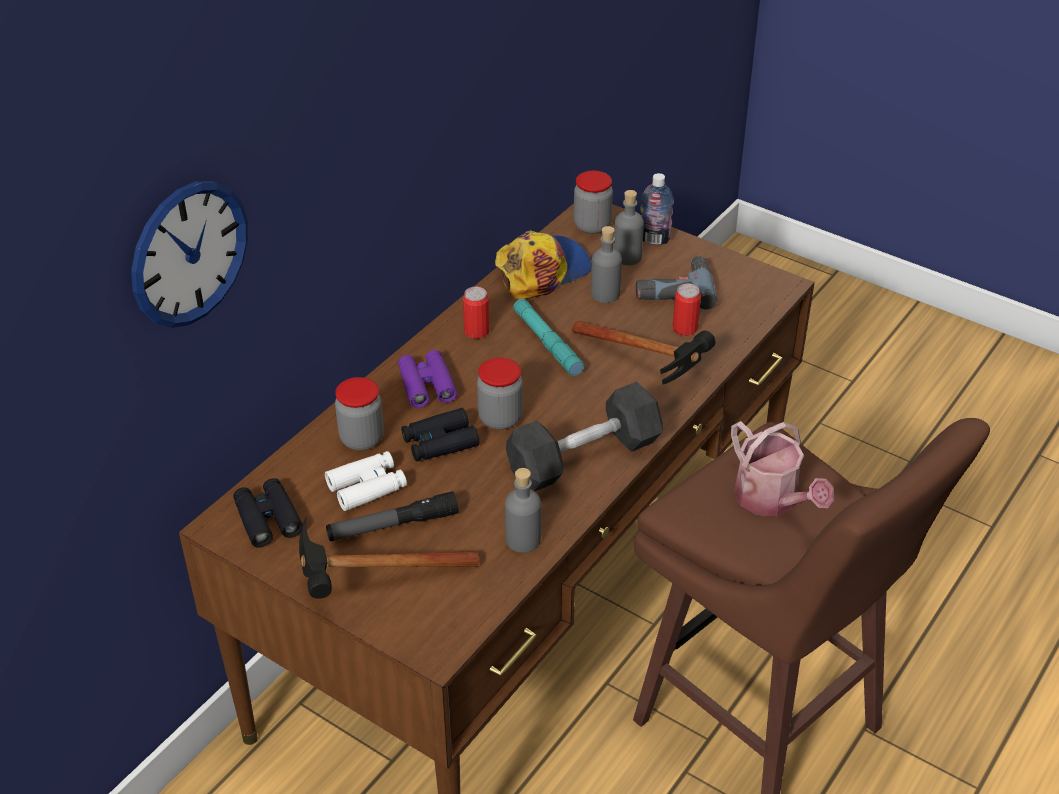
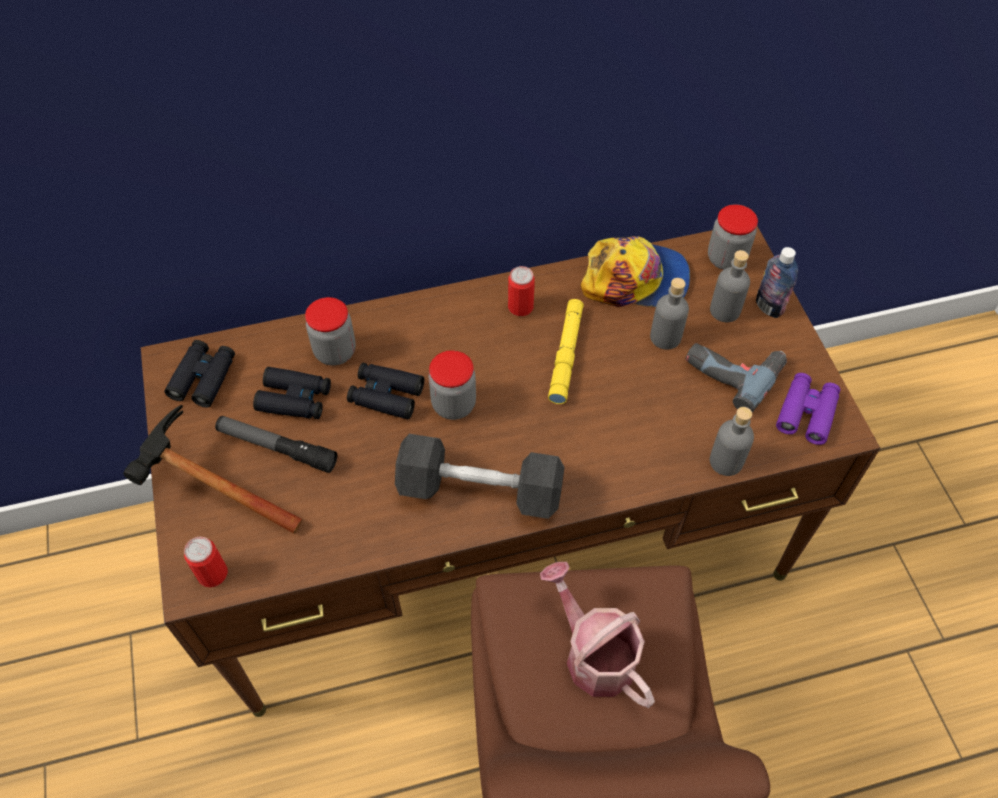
camera: 40 degrees right, 15 degrees up
(189, 253) = (148, 127): wall clock -> none
(367, 487) = (294, 399): white binoculars -> black binoculars
(426, 385) = (431, 333): purple binoculars -> purple binoculars (806, 413)
(523, 540) = (353, 534): grey bottle -> grey bottle (726, 461)
(547, 343) = (566, 355): turquoise flashlight -> yellow flashlight
(650, 370) = (625, 441): hammer -> none
(685, 328) = (700, 418): can -> can (212, 573)
(772, 500) = (594, 653): watering can -> watering can turned 135 degrees clockwise

